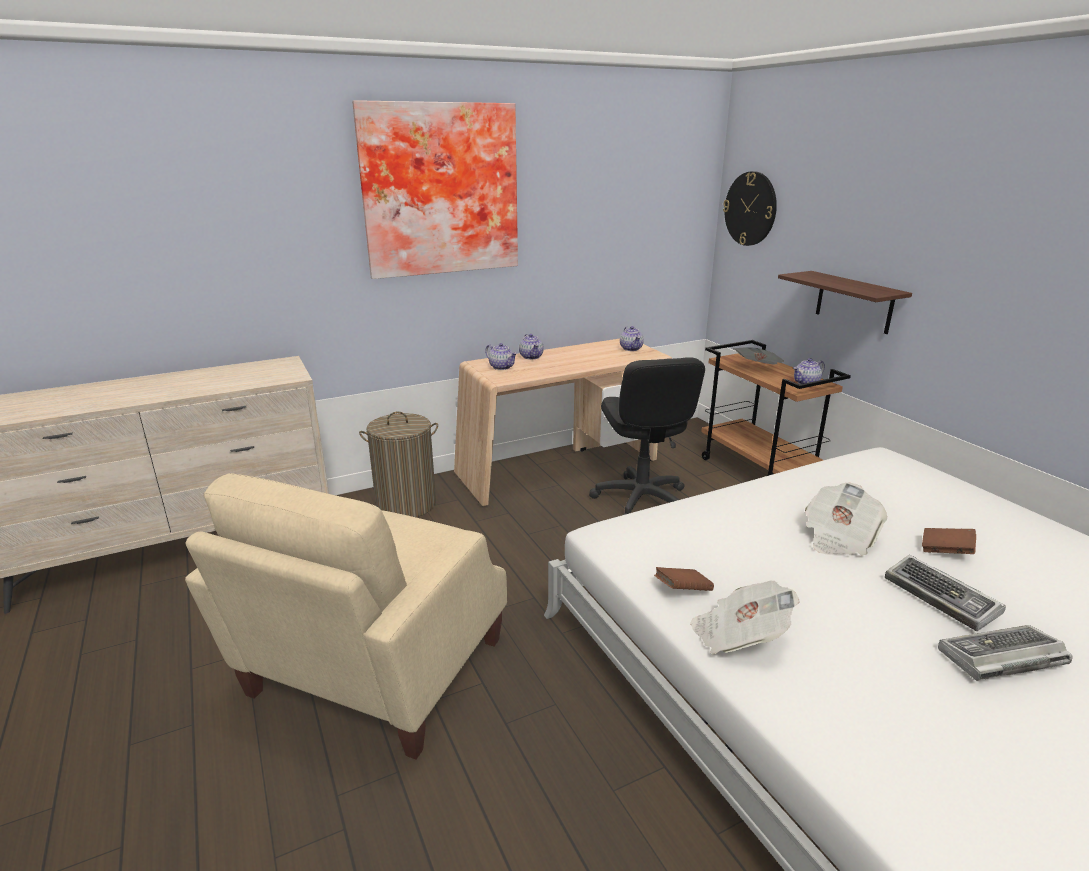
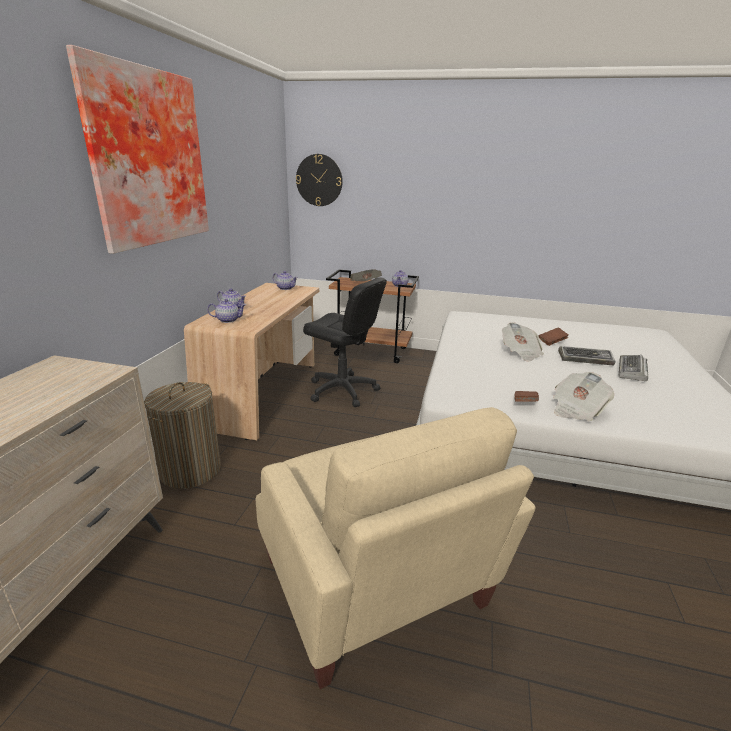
camera: 50 degrees left, 0 degrees up
(854, 302) = (412, 232): shelf -> none

